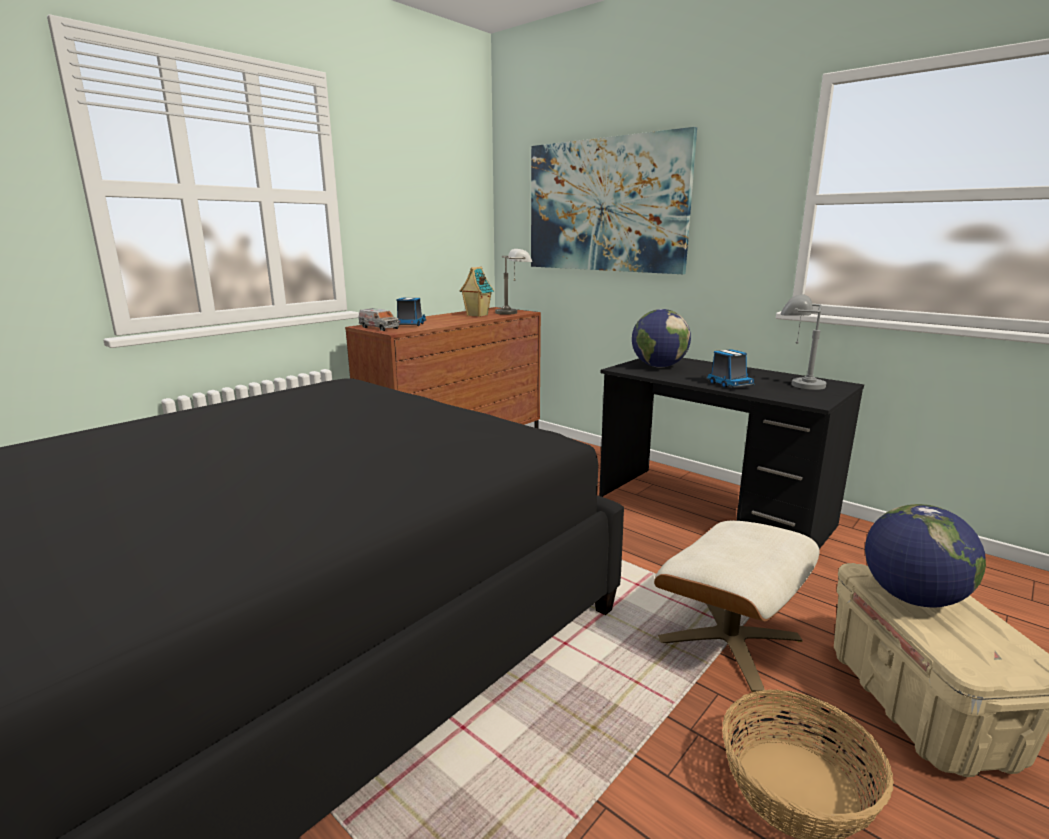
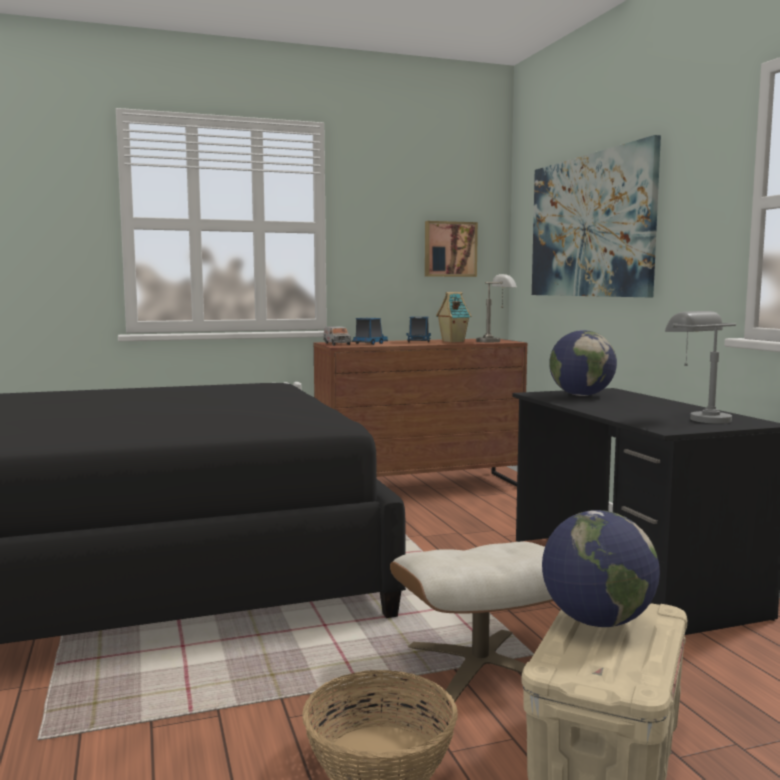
camera: 30 degrees right, 10 degrees down
(449, 221) = (449, 249): none -> picture
(728, 384) = (615, 411): toy truck -> toy truck (418, 341)

